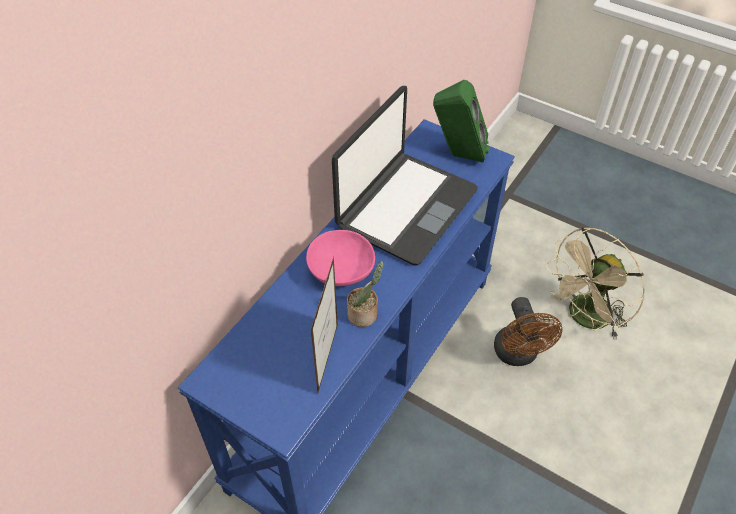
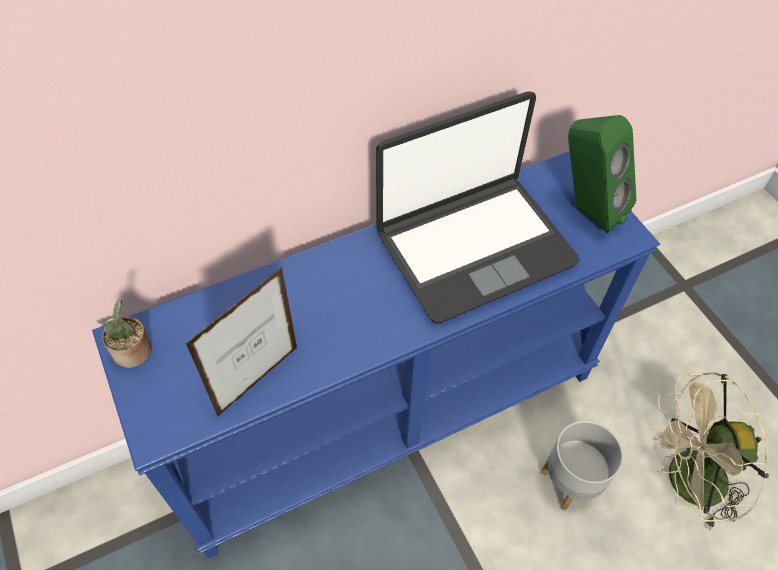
camera: 30 degrees right, 5 degrees up
(340, 271) = (345, 287): pink bowl -> none
(364, 315) = (334, 352): potted plant -> potted plant (134, 352)
(518, 355) = (571, 481): brown fan -> grey planter

